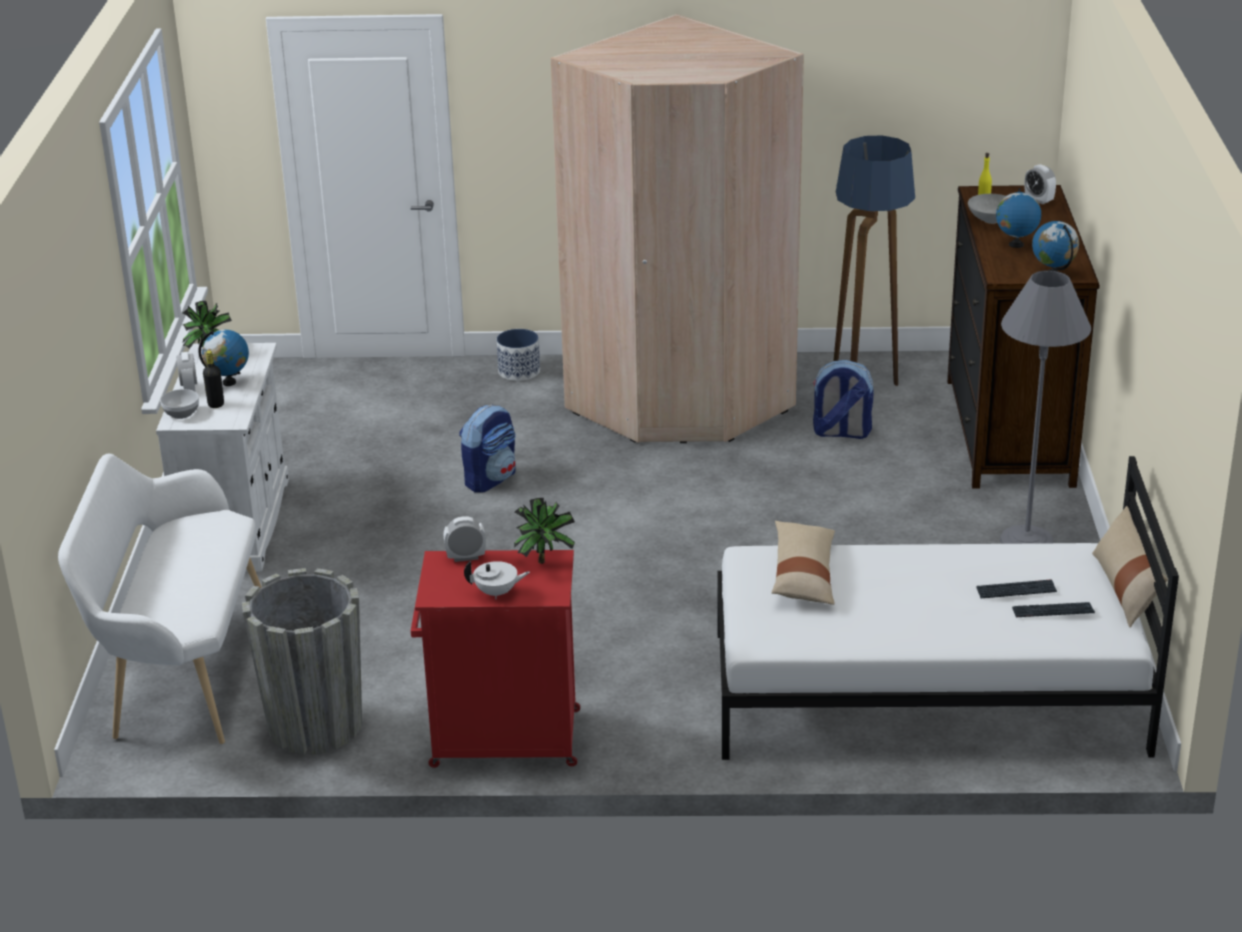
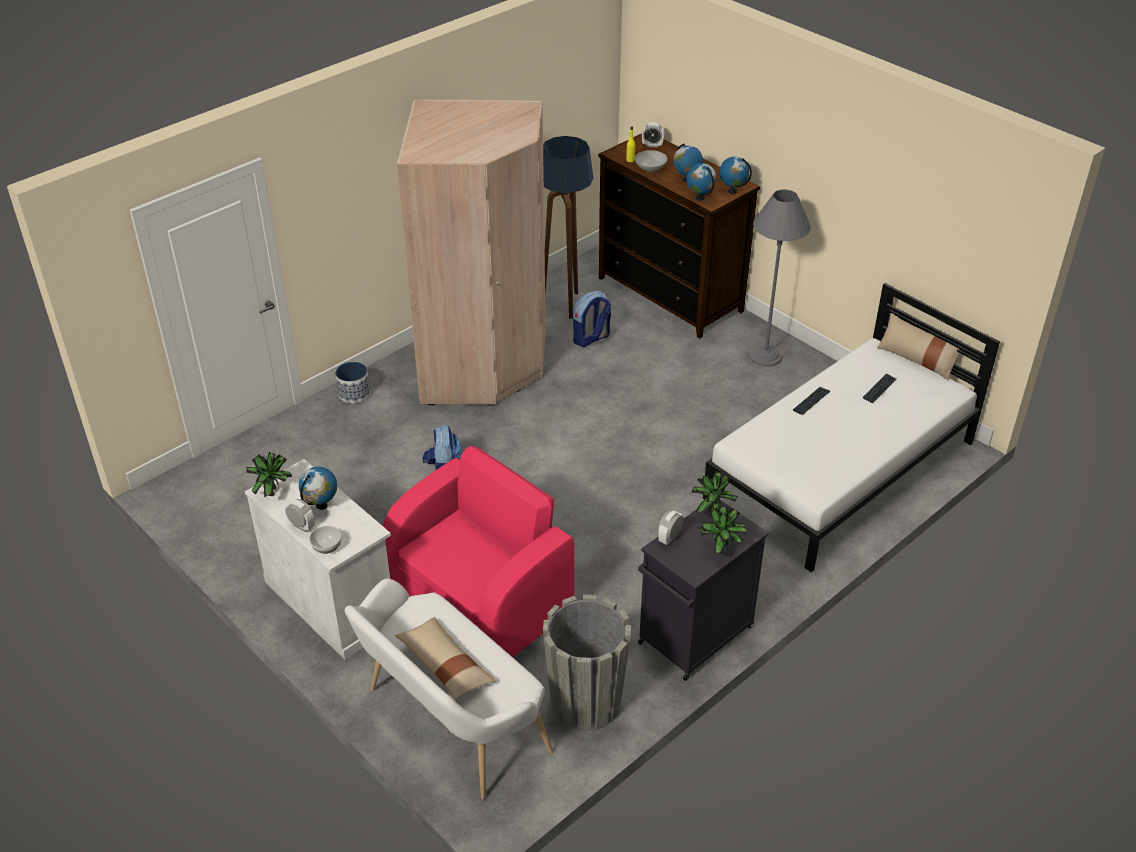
camera: 45 degrees left, 10 degrees up
(216, 404) = (339, 526): black bottle -> none
(361, 592) = (481, 598): none -> pink armchair
(497, 593) = (722, 549): white teapot -> potted plant
(502, 739) = (694, 637): red cabinet -> black cabinet
(803, 575) = (777, 439): beige pillow -> beige pillow (445, 665)
(998, 266) = (700, 198): none -> globe
(1053, 611) = (910, 391): keyboard -> keyboard (811, 401)

